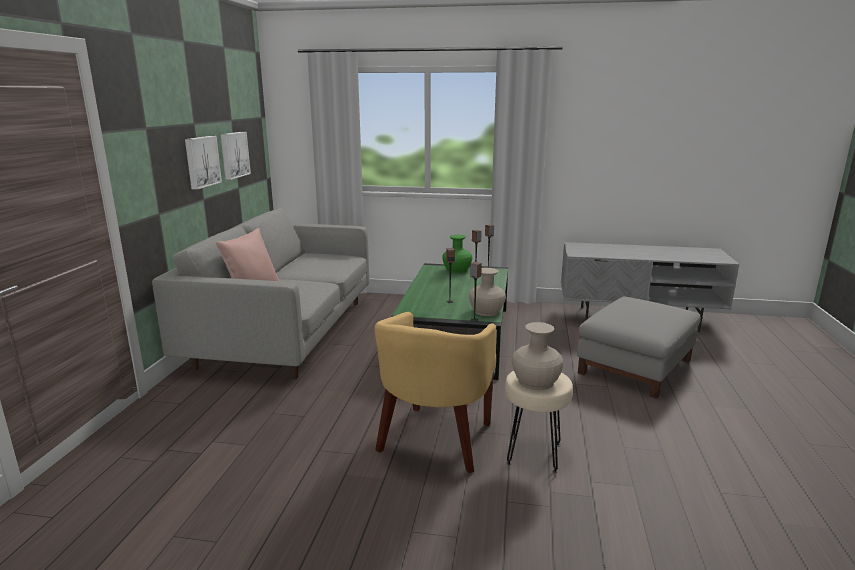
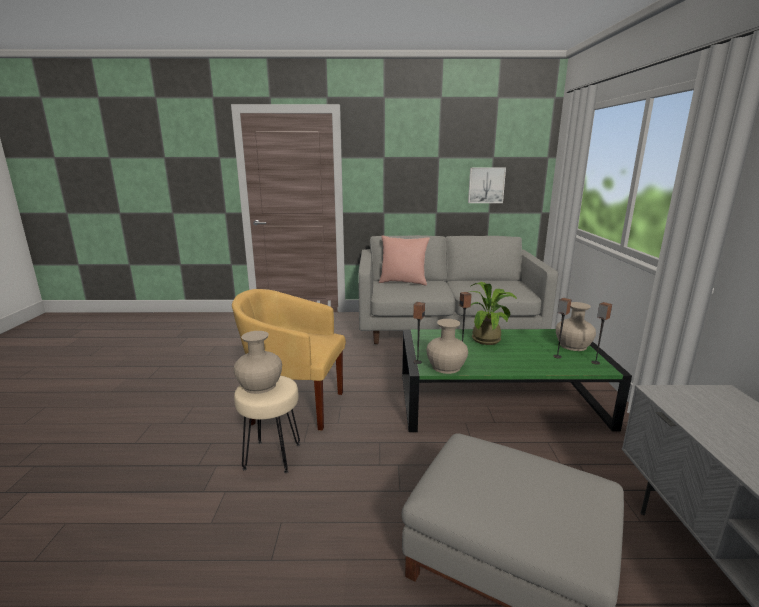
camera: 80 degrees right, 0 degrees up
(201, 161) = (438, 185): picture -> none
(433, 290) = (488, 339): none -> potted plant
(457, 270) = (573, 345): green vase -> beige vase

